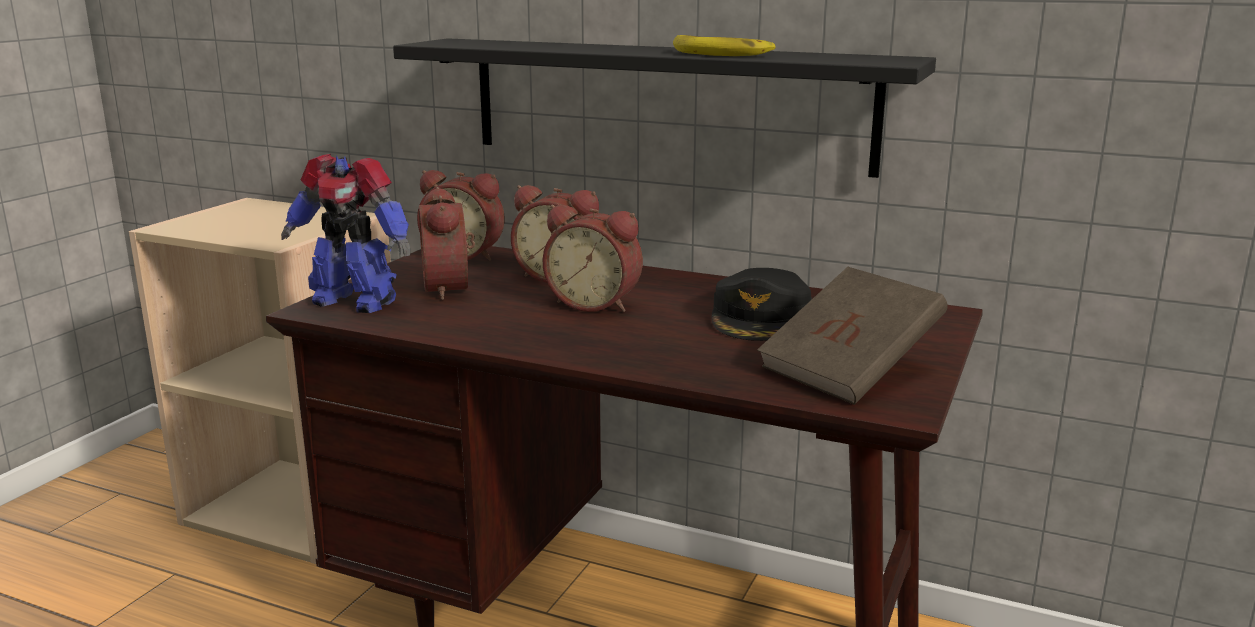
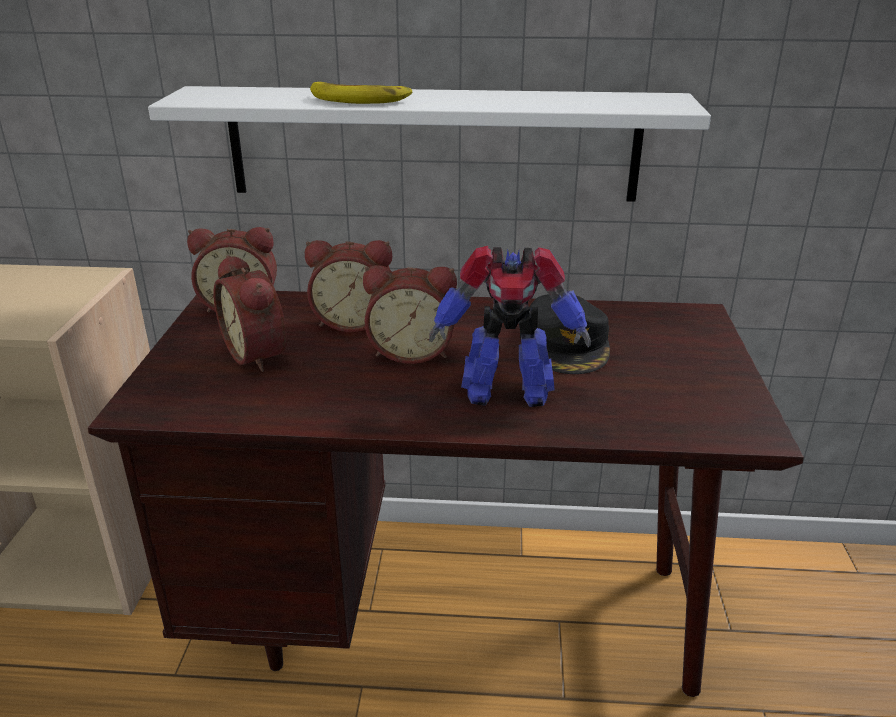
camera: 20 degrees left, 10 degrees up
(354, 301) = (172, 389): toy robot -> toy robot (505, 391)
(666, 104) = (433, 144): black shelf -> white shelf
(719, 54) = (506, 102): banana -> banana (358, 100)
(849, 370) = (683, 395): brown book -> none

